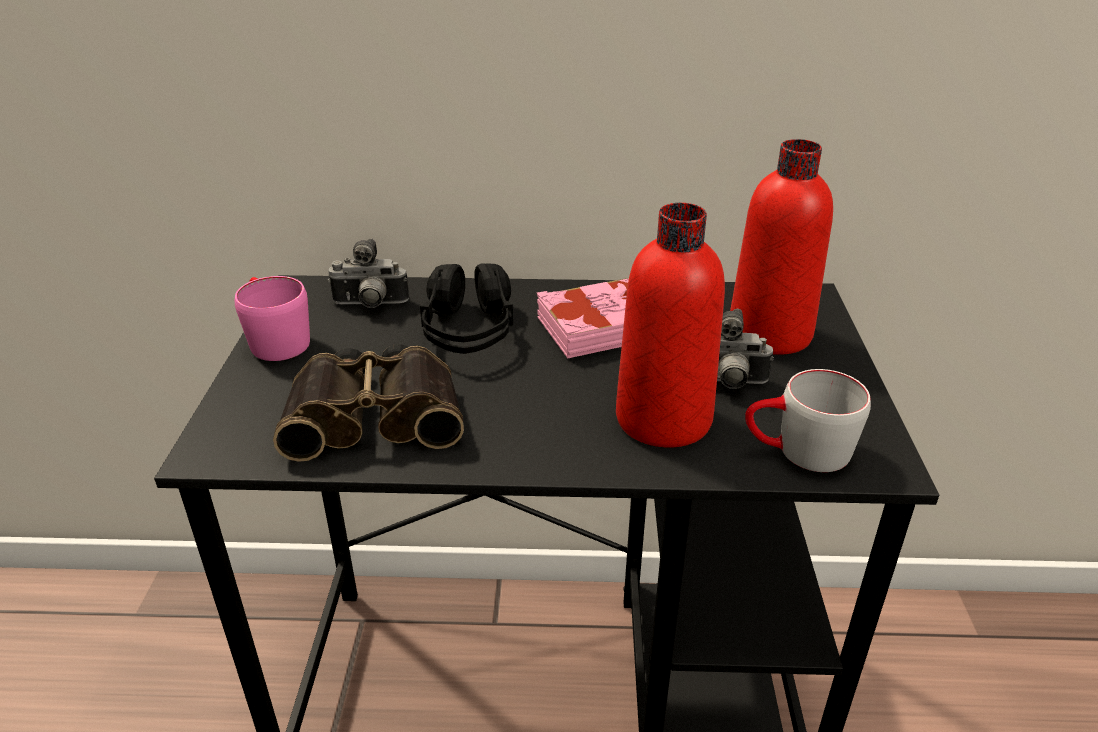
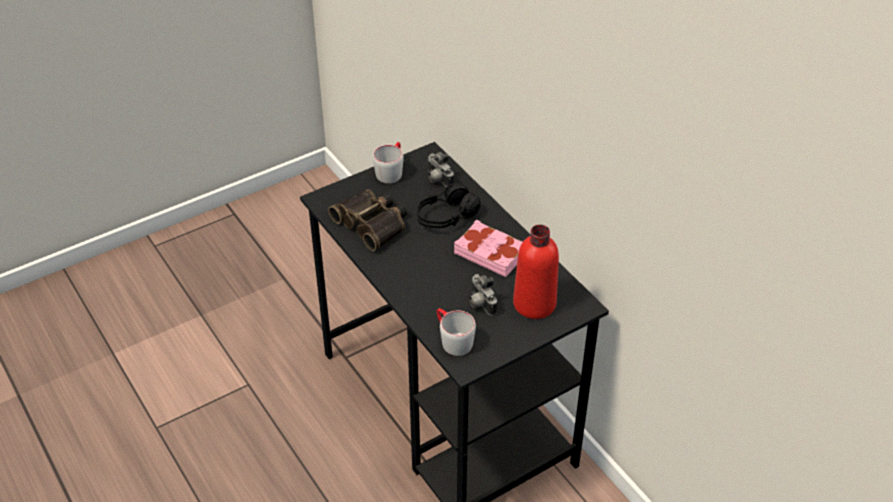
camera: 55 degrees right, 10 degrees up
(274, 339) = (391, 171): pink mug -> grey mug
(663, 419) = (439, 296): red bottle -> none

